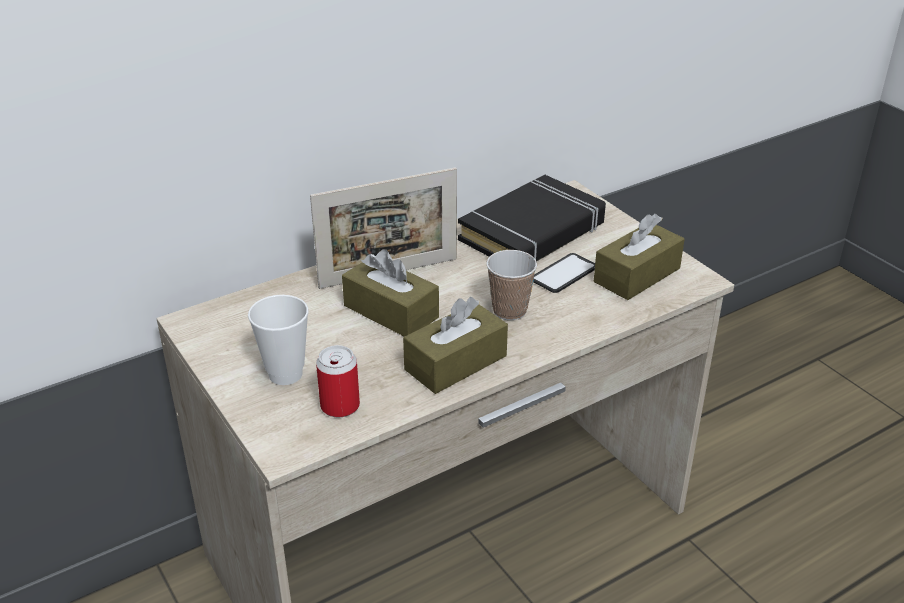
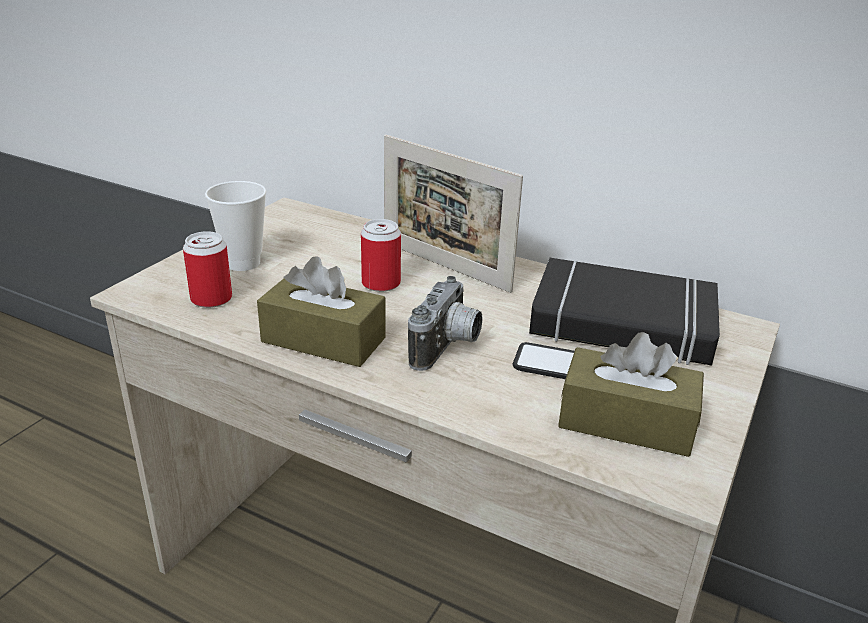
camera: 60 degrees right, 5 degrees down
(391, 311) = (381, 284): brown tissue box -> can
(509, 311) = (448, 348): cup -> camera

